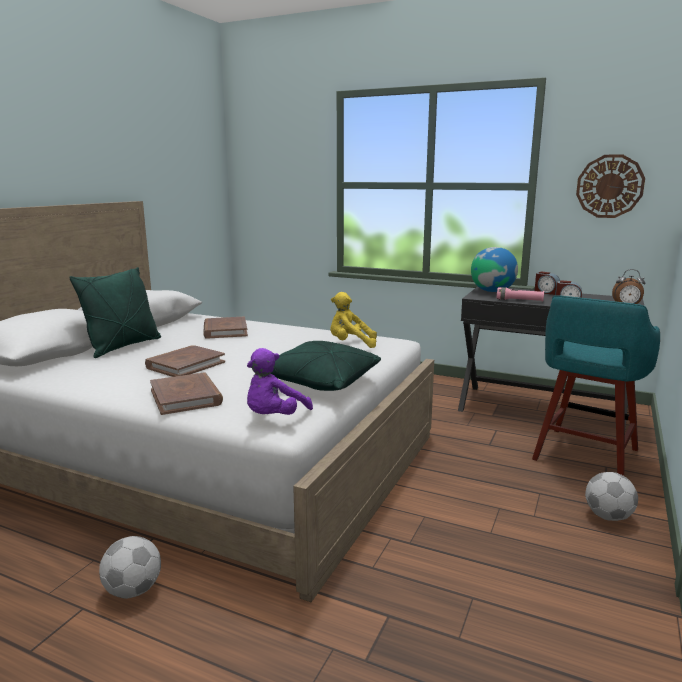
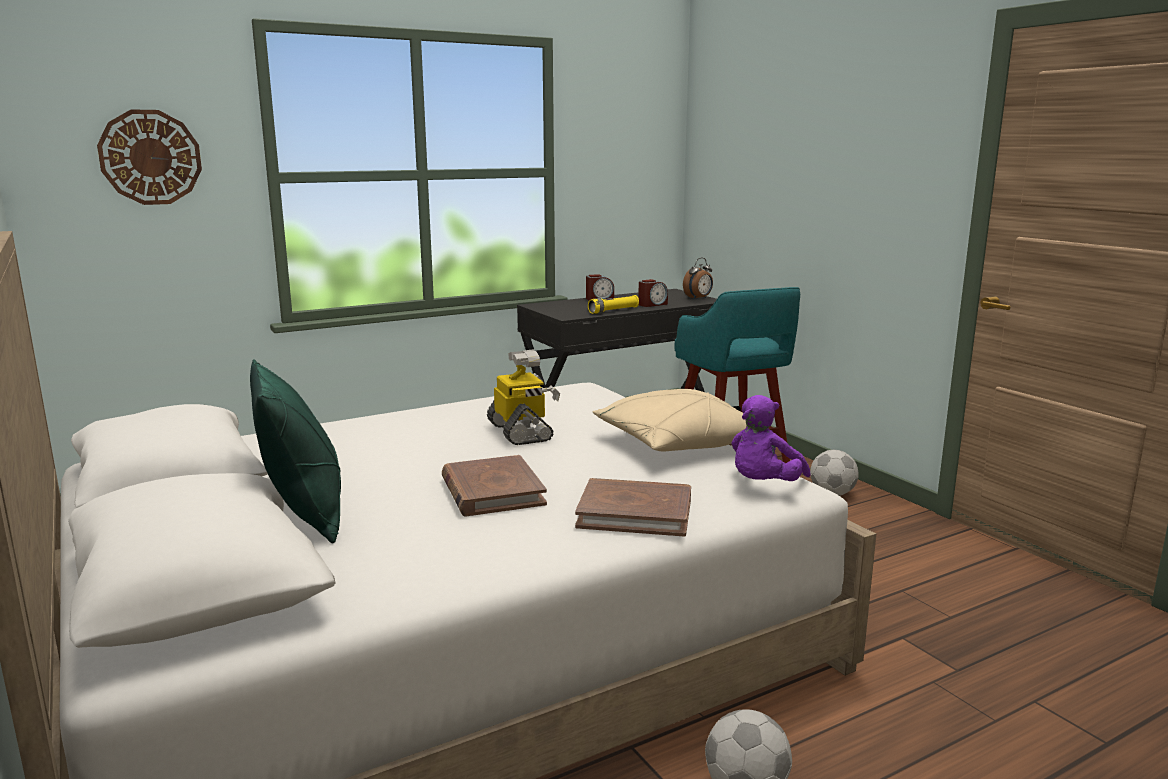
camera: 55 degrees left, 0 degrees up
(225, 331) = (362, 442): brown book -> none
(274, 418) = (763, 485): purple plush toy -> purple plush toy turned 60 degrees clockwise
(285, 349) = (521, 432): none -> toy robot
(319, 382) = (675, 444): green pillow -> beige pillow
(350, 344) = (559, 404): yellow plush toy -> none
(492, 291) = (556, 307): globe -> none
(519, 300) = (613, 311): pink flashlight -> yellow flashlight
(609, 186) = (623, 170): wall clock -> wall clock (150, 157)

